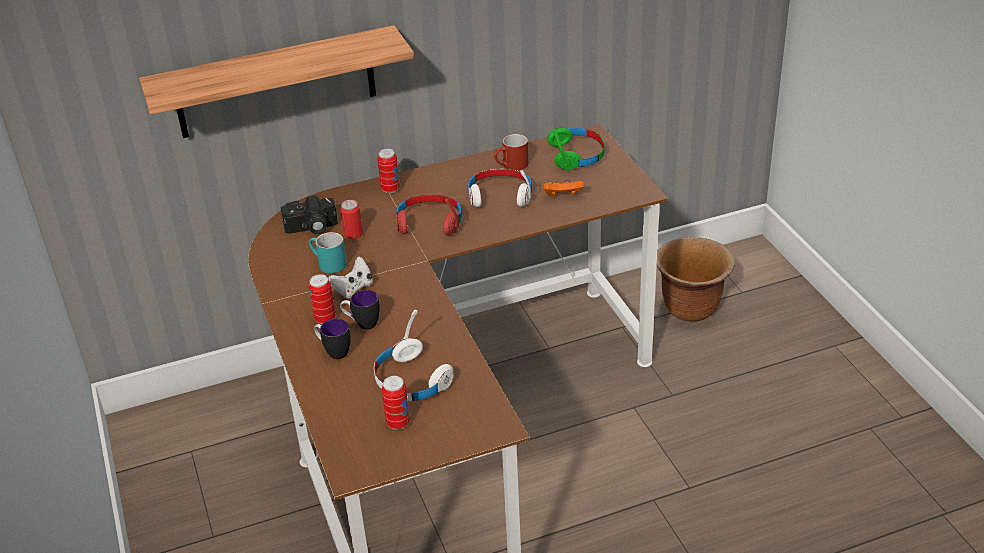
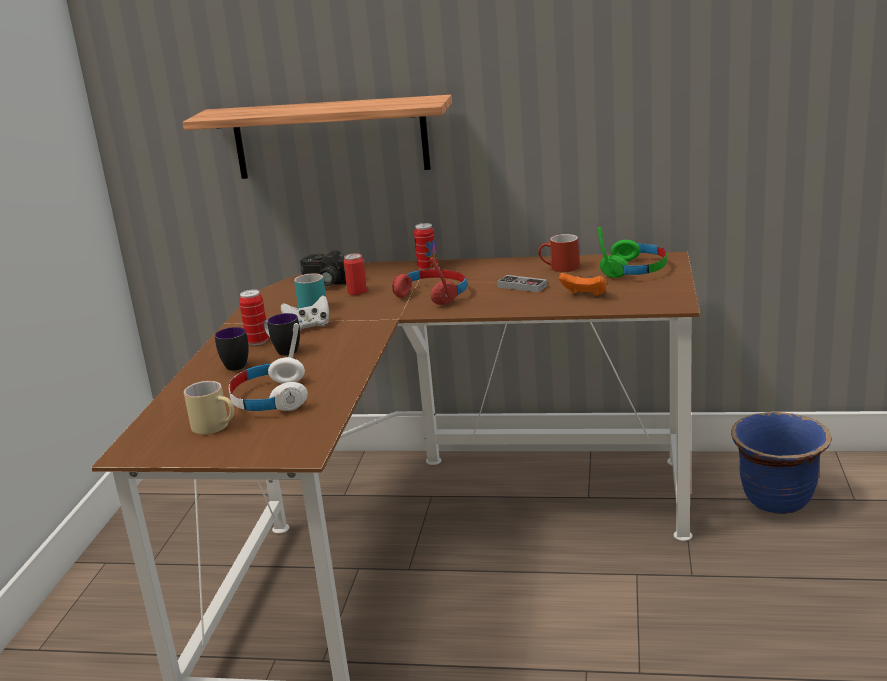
camera: 30 degrees right, 15 degrees down
(398, 423) = (217, 426): can -> beige mug
(500, 196) = (522, 286): white headphones -> game controller
(691, 309) = (777, 500): brown planter -> blue planter

